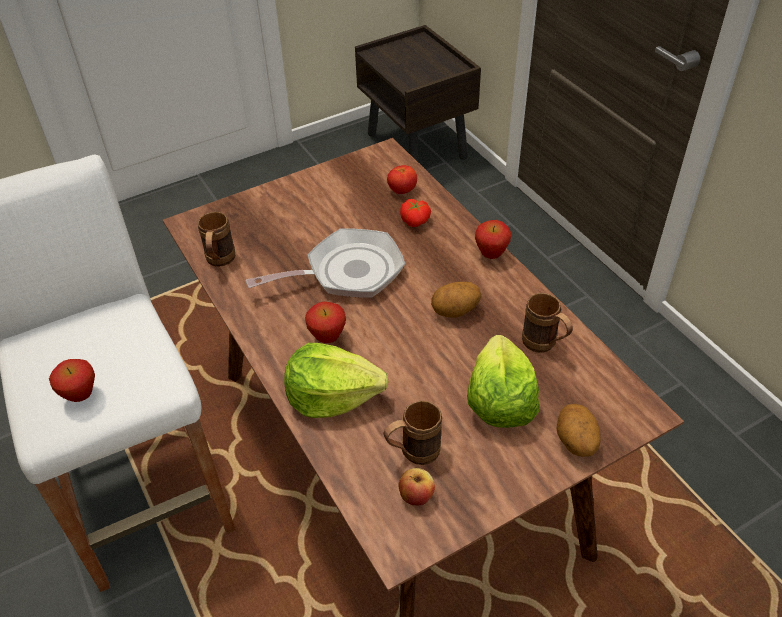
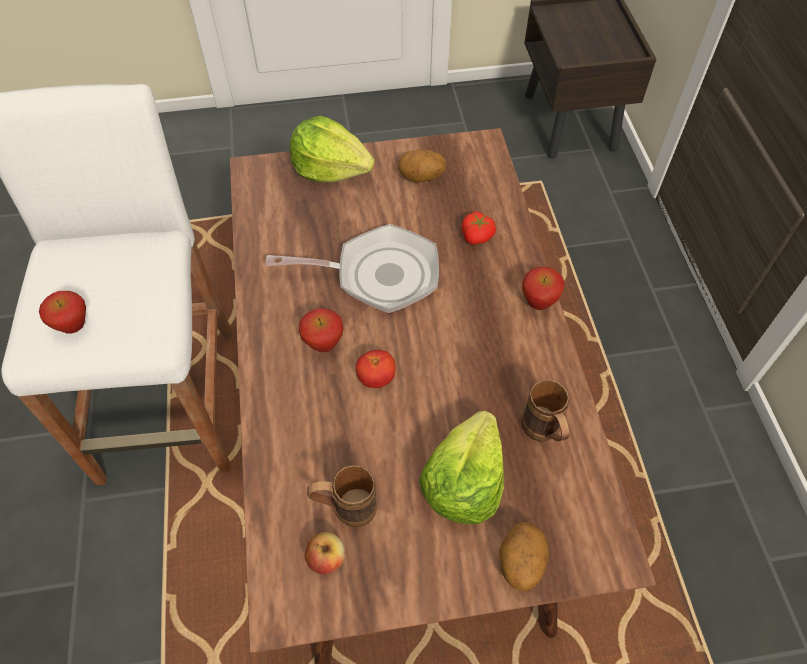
camera: 20 degrees right, 10 degrees up
(219, 262) = (260, 223): brown mug -> none
(332, 396) = (297, 413): lettuce -> lettuce (330, 169)
(402, 190) = (480, 195): tomato -> tomato (376, 378)
(455, 312) = (467, 359): potato -> potato (421, 178)

